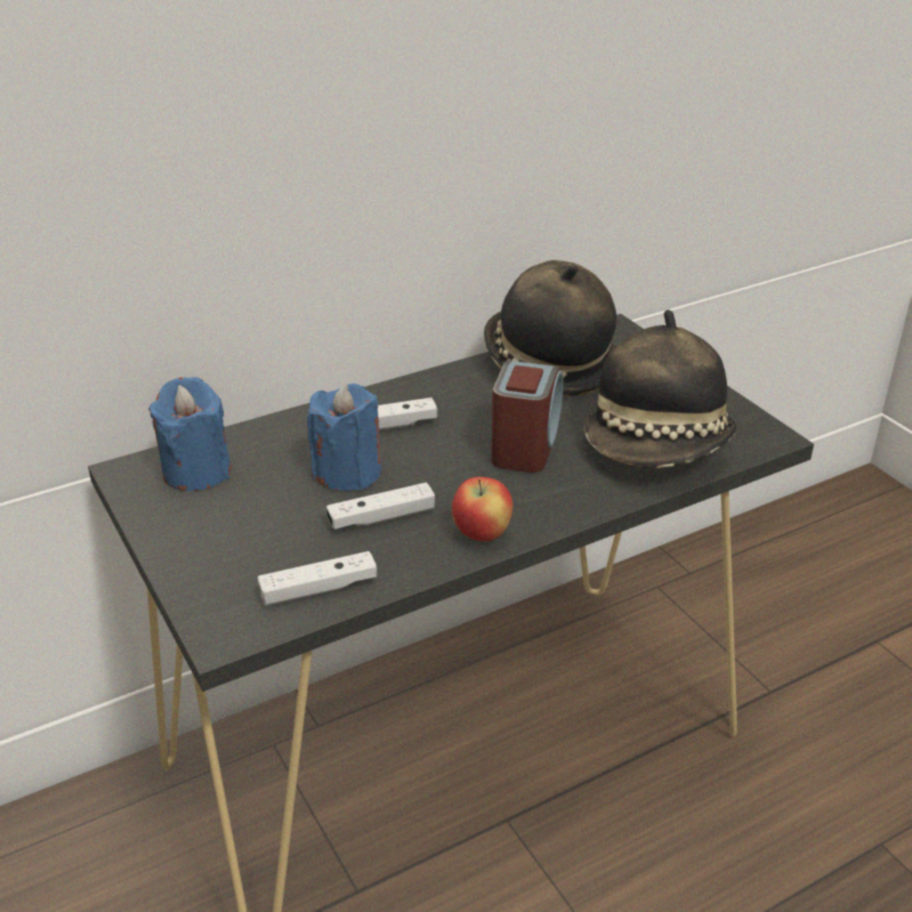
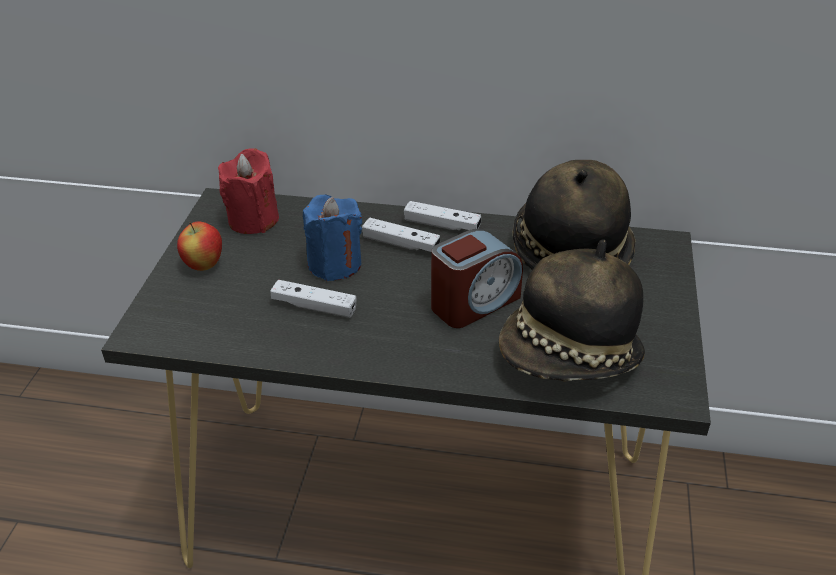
camera: 40 degrees right, 5 degrees up
(196, 471) = (253, 220): blue candle -> red candle
(319, 589) = (220, 334): white game controller -> white game controller (442, 225)
(482, 534) = (358, 353): apple -> apple (204, 265)

